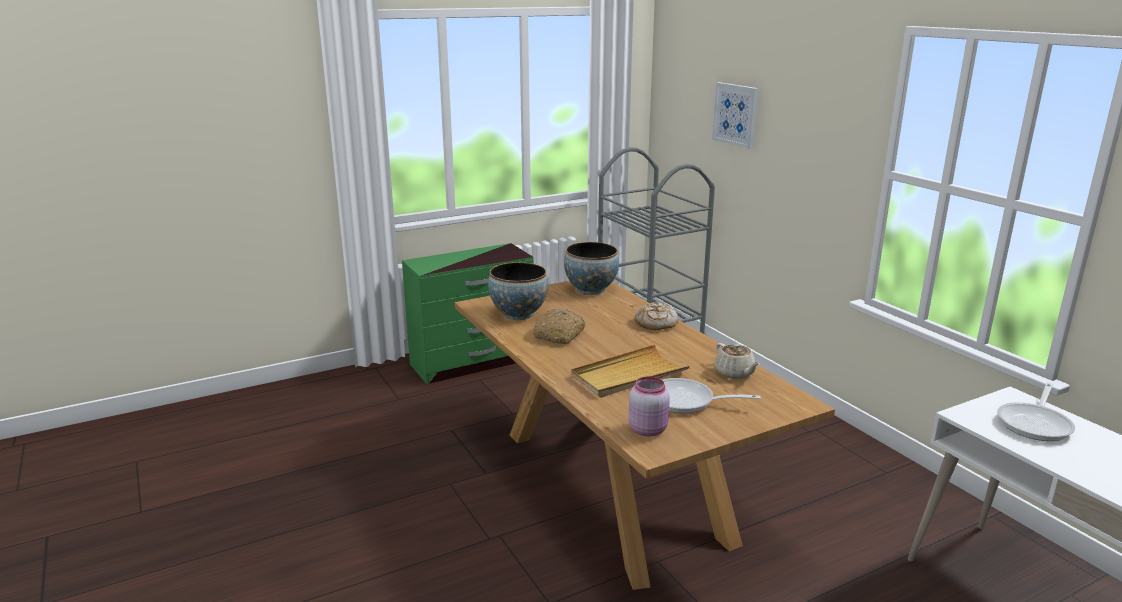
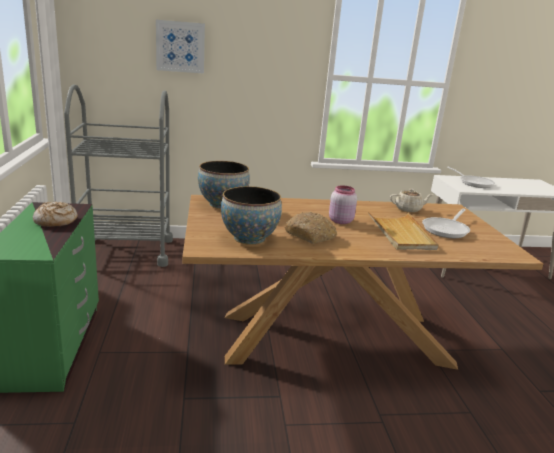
camera: 70 degrees left, 0 degrees up
(648, 429) = (487, 249): pink jar -> pink jar (340, 221)
(655, 323) = (313, 205): bread -> bread (55, 221)

